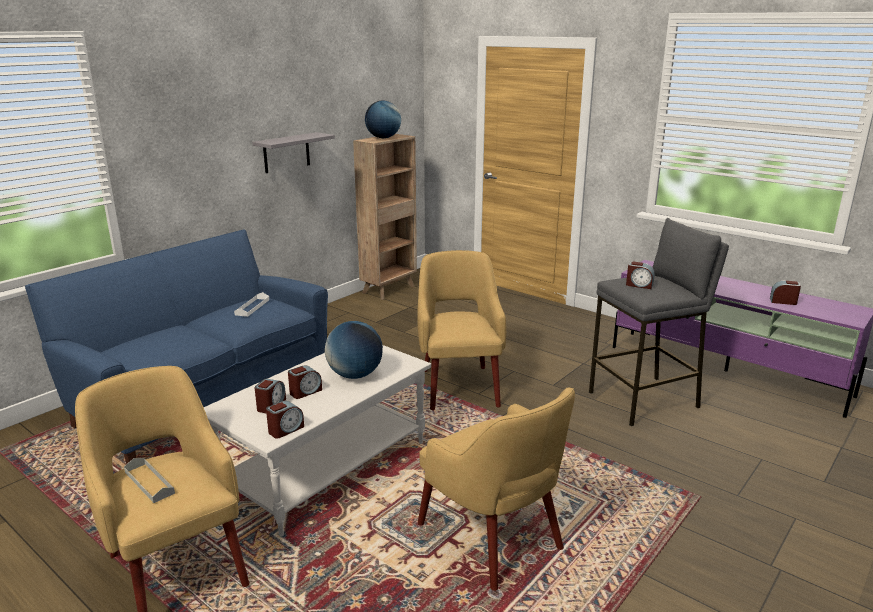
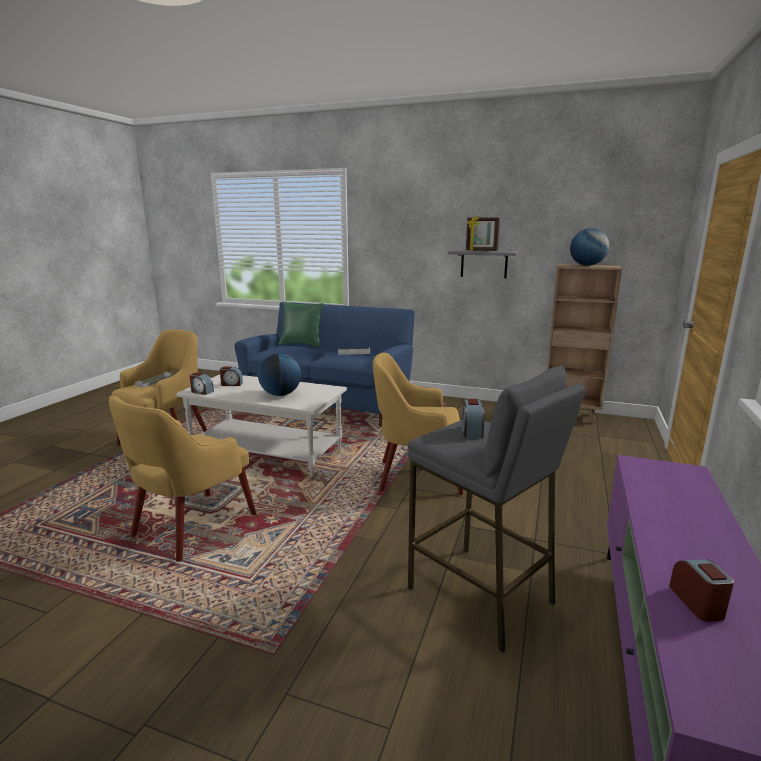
camera: 70 degrees right, 5 degrees down
(142, 333) = (302, 345): none -> green pillow
(291, 137) = (481, 251): none -> picture frame
(305, 392) = (251, 388): alarm clock -> none
(459, 386) = (416, 477): yellow armchair -> yellow armchair turned 150 degrees counterclockwise

